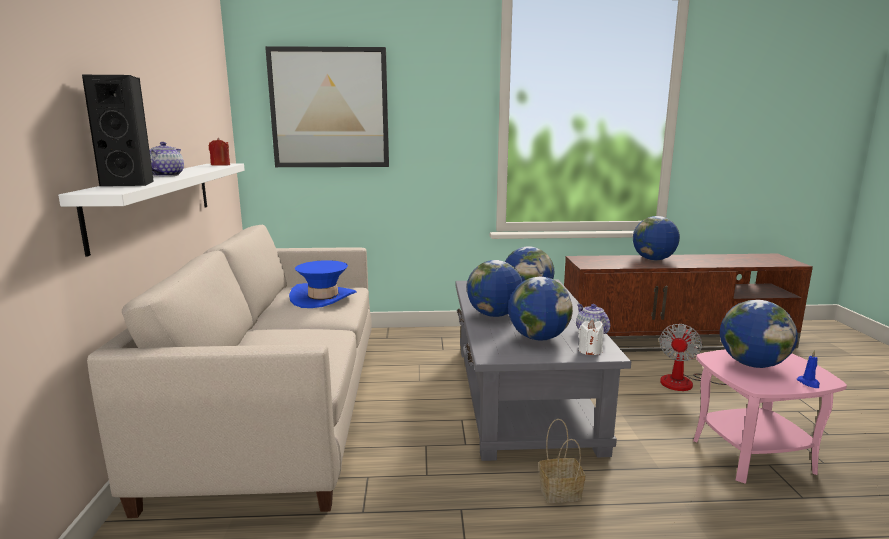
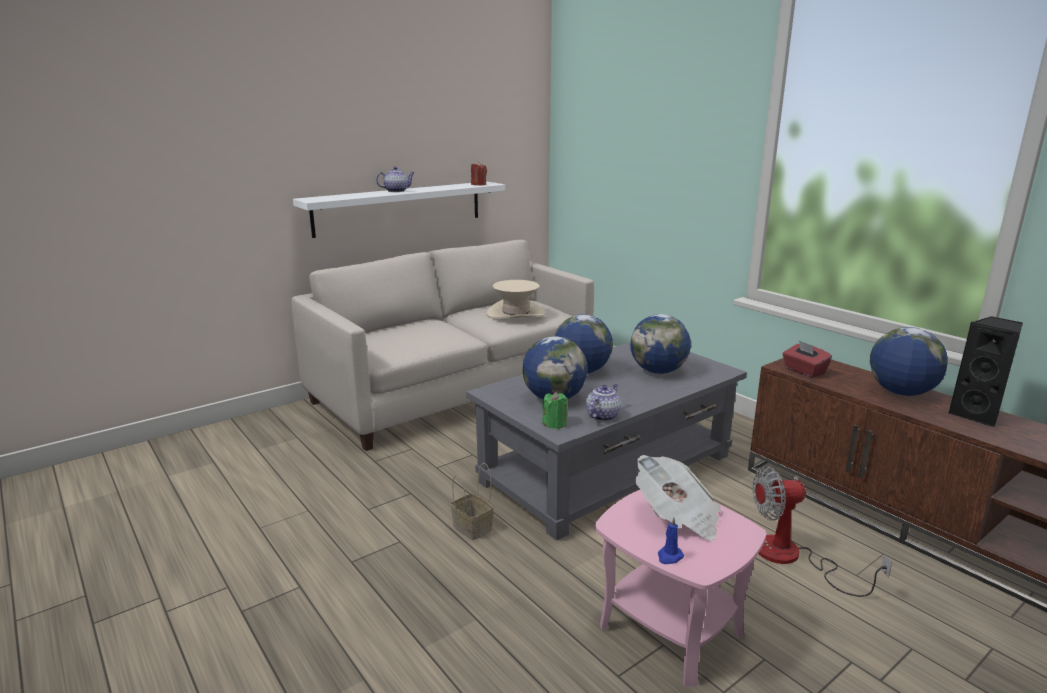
camera: 55 degrees right, 5 degrees up
(131, 184) = (347, 196): black speaker -> black speaker (977, 415)
(323, 298) = (516, 314): blue hat -> beige hat
(330, 108) = (612, 134): picture -> none
(590, 351) = (555, 423): white candle -> green candle
(600, 264) = (804, 371): none -> red tissue box
(752, 364) = (677, 517): globe -> newspaper

